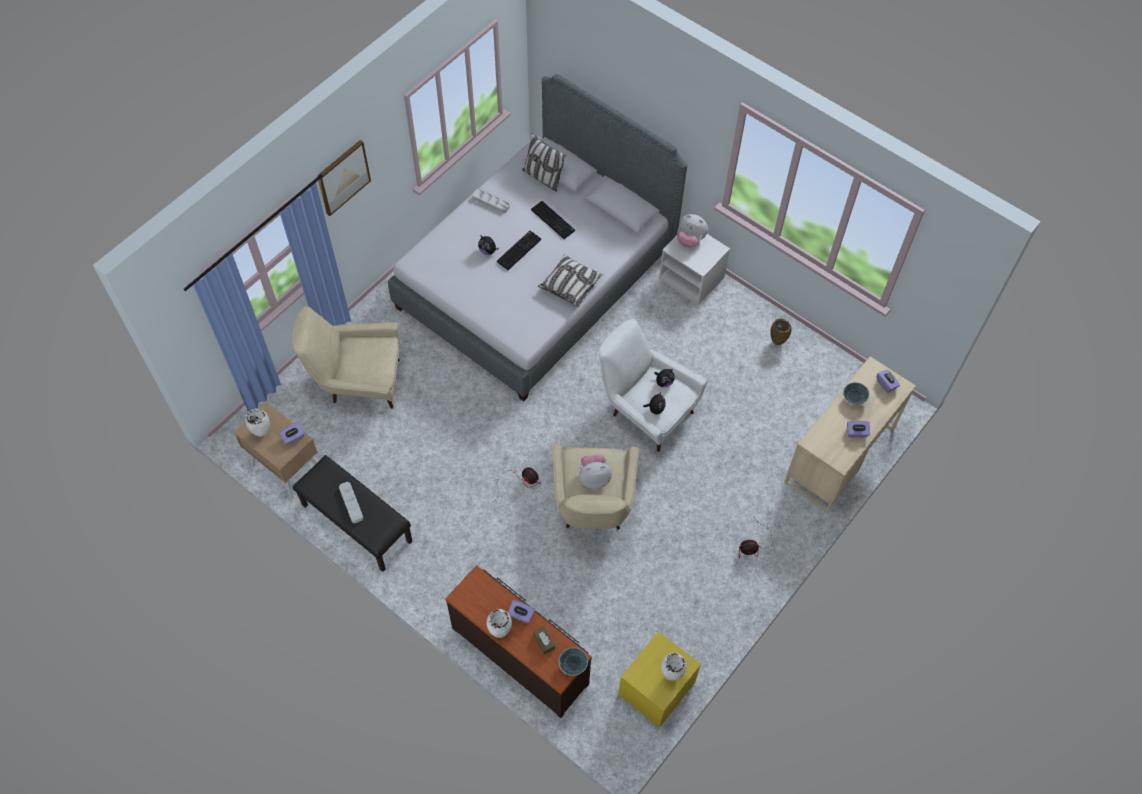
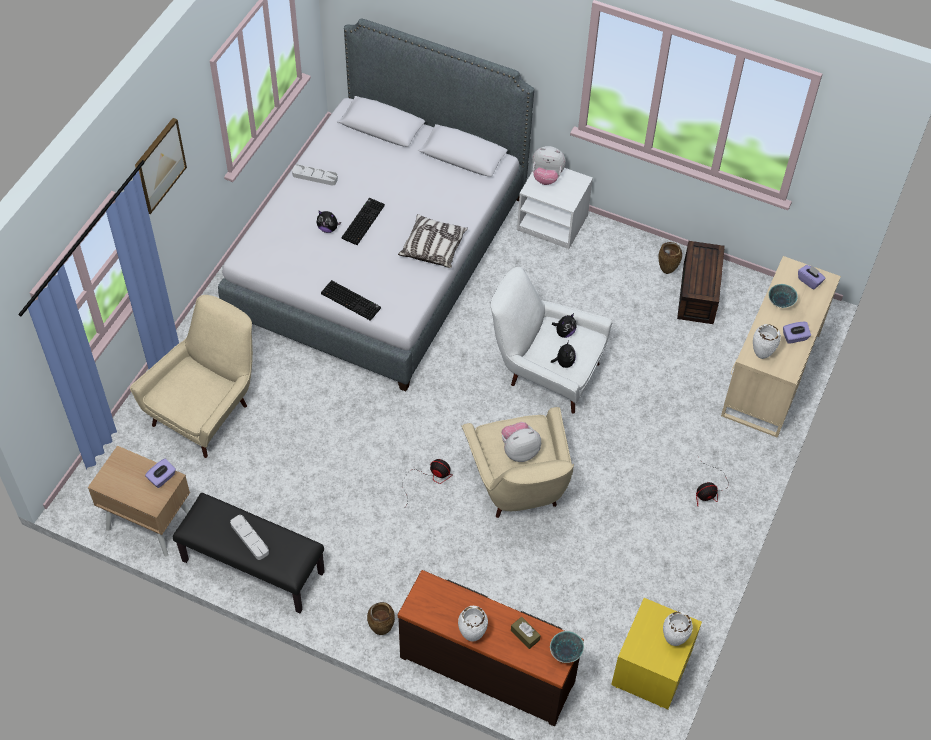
camera: 15 degrees left, 5 degrees down
(262, 433) = (123, 480): white vase -> white vase (761, 355)
(358, 382) = (207, 410): beige armchair -> beige armchair turned 135 degrees clockwise
(444, 601) = (381, 630): none -> brown vase
(521, 615) = (490, 612): purple tissue box -> none
(543, 177) = (365, 140): pillow -> none
(554, 220) = (392, 182): keyboard -> keyboard (352, 300)
(799, 369) = (699, 294): none -> brown storage box

